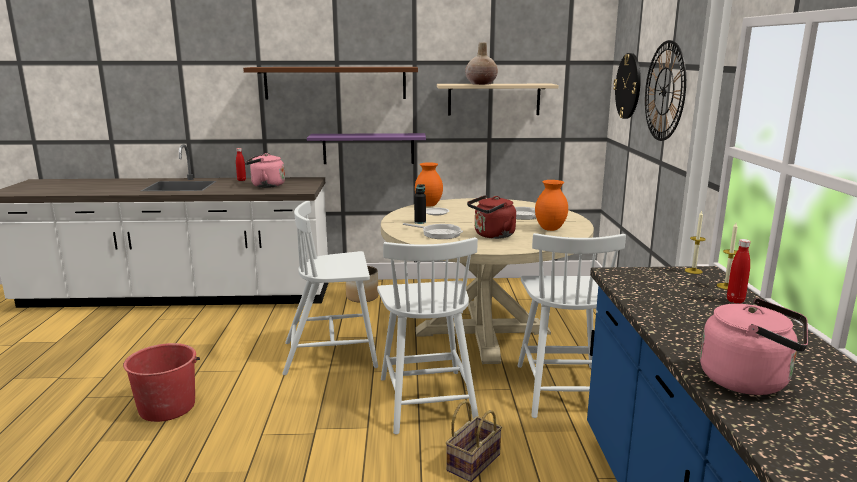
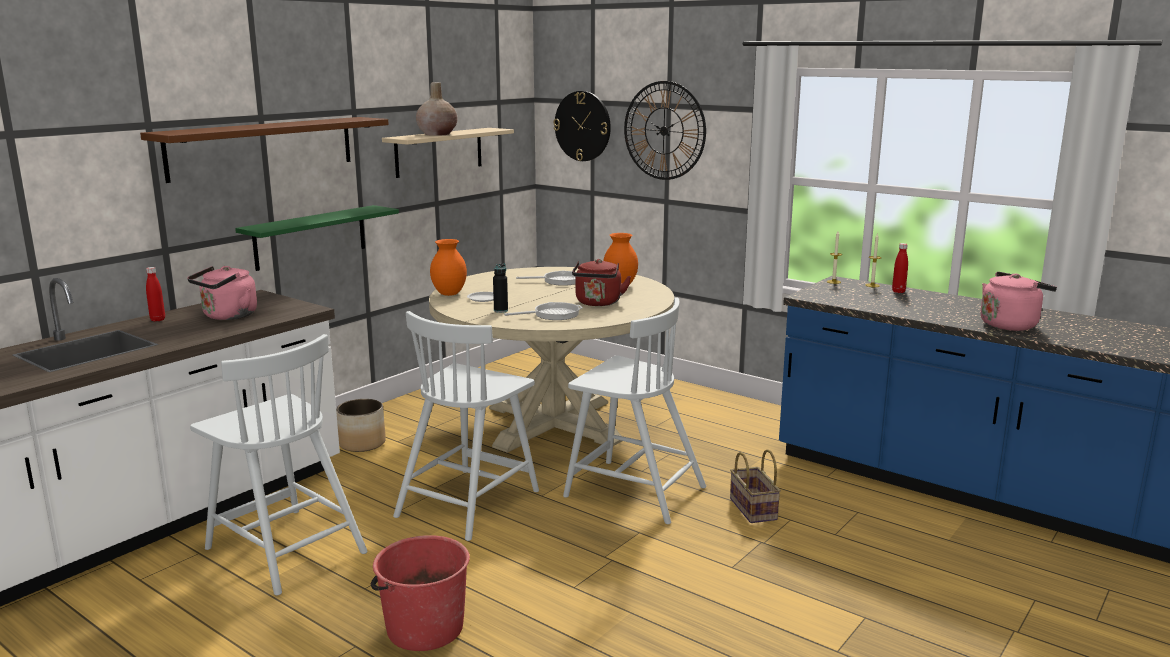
camera: 50 degrees left, 0 degrees up
(368, 148) = (310, 237): purple shelf -> green shelf
(563, 389) = (700, 436): white chair -> white chair (284, 549)

